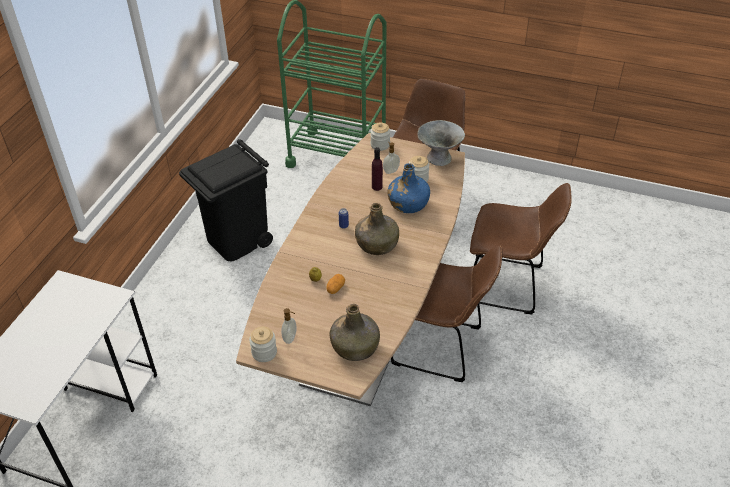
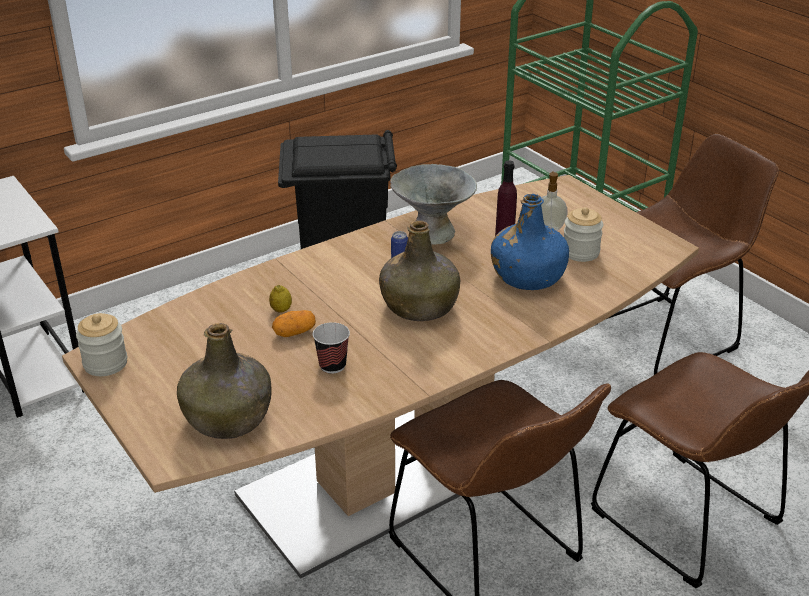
camera: 35 degrees right, 10 degrees down
(290, 338) = (159, 363): soap dispenser -> none
(372, 296) = (332, 365): none -> cup
(380, 145) = (569, 193): jar -> none
(439, 158) = (644, 240): grey bowl -> grey bowl (432, 233)

